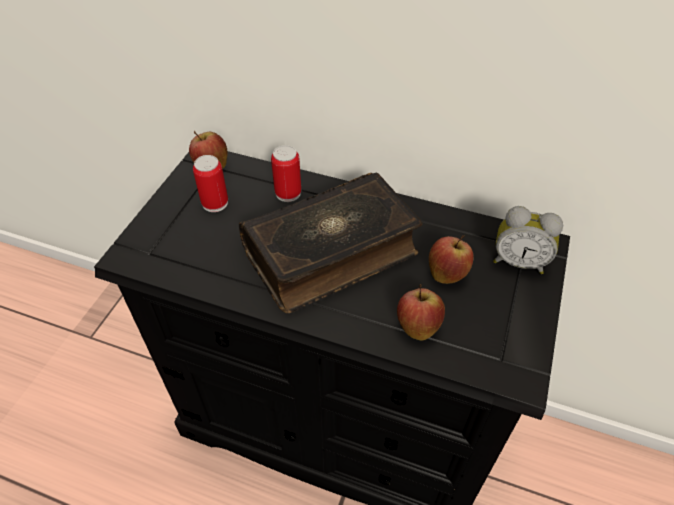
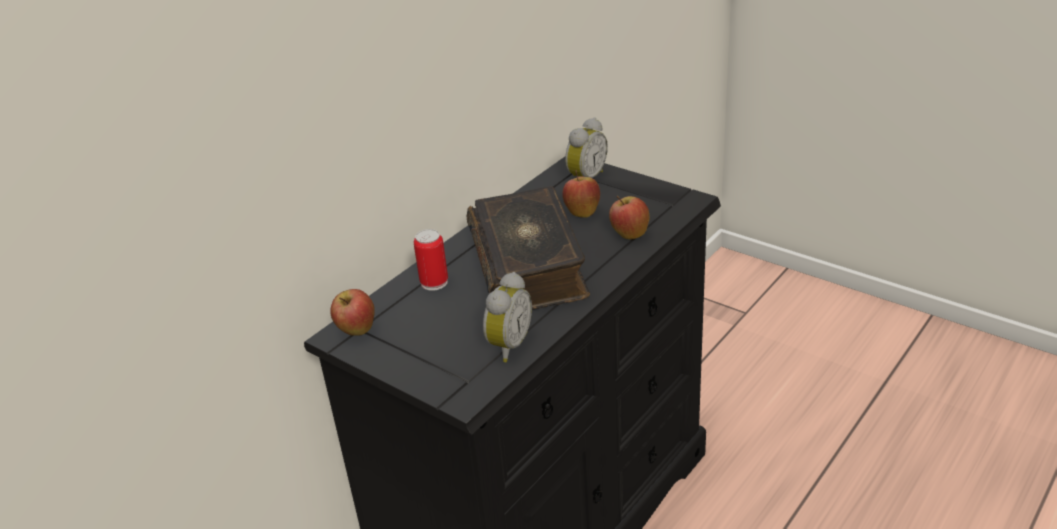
camera: 70 degrees left, 15 degrees down
(200, 267) = (507, 345): none -> alarm clock
(215, 203) = (419, 331): can -> none

